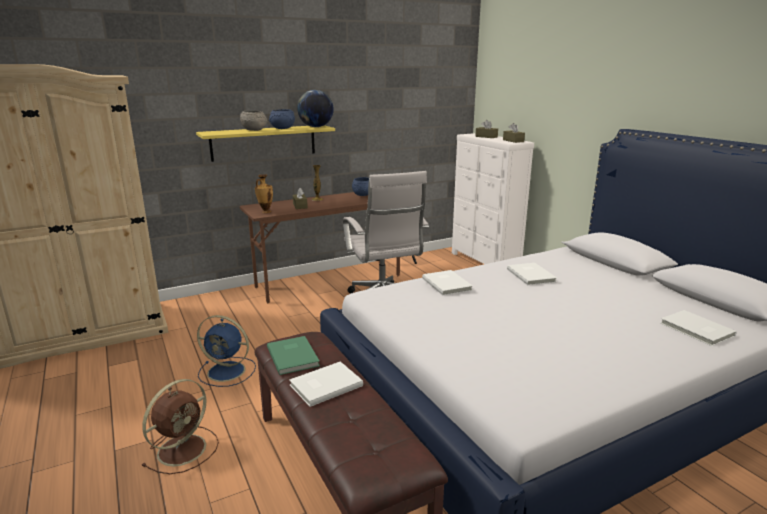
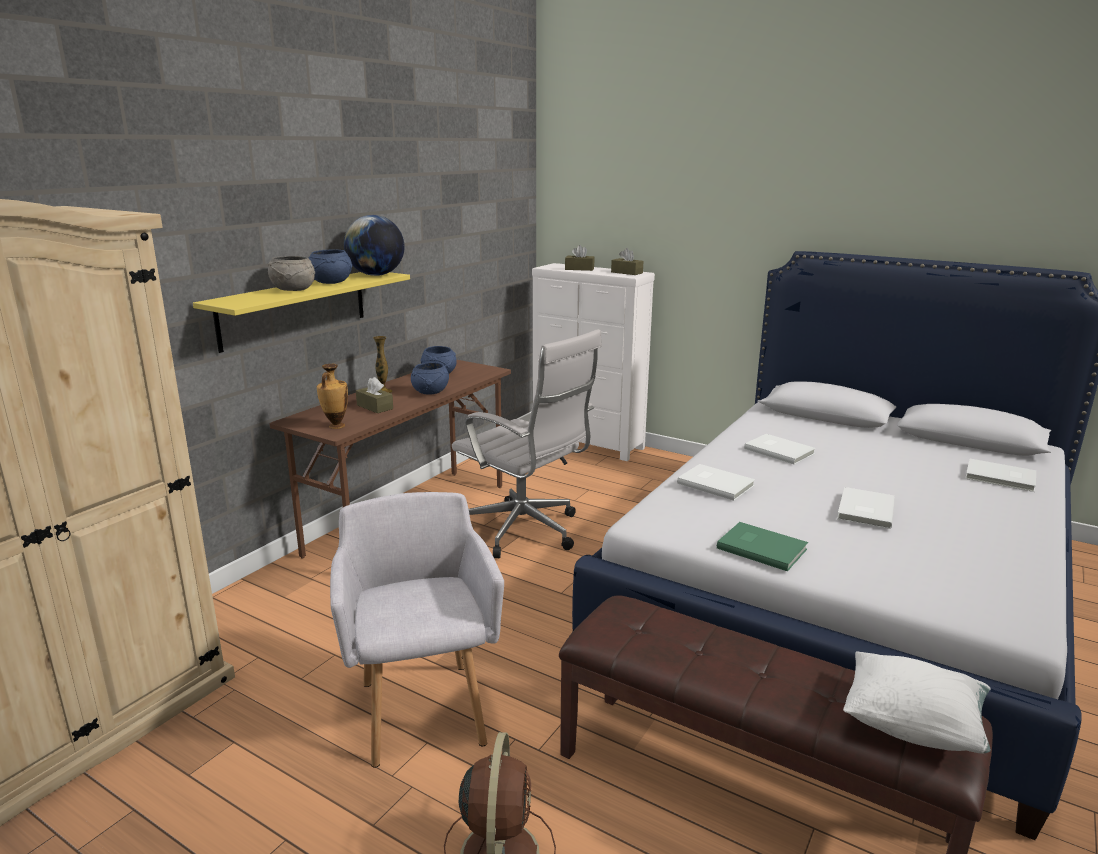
camera: 30 degrees left, 0 degrees up
(228, 371) = (422, 706): blue fan -> grey armchair
(294, 356) = (645, 640): green book -> green book (761, 547)
(324, 385) = (740, 666): white book -> white book (863, 510)
(341, 203) = (430, 392): none -> blue bowl
(374, 451) = (912, 725): none -> white pillow

